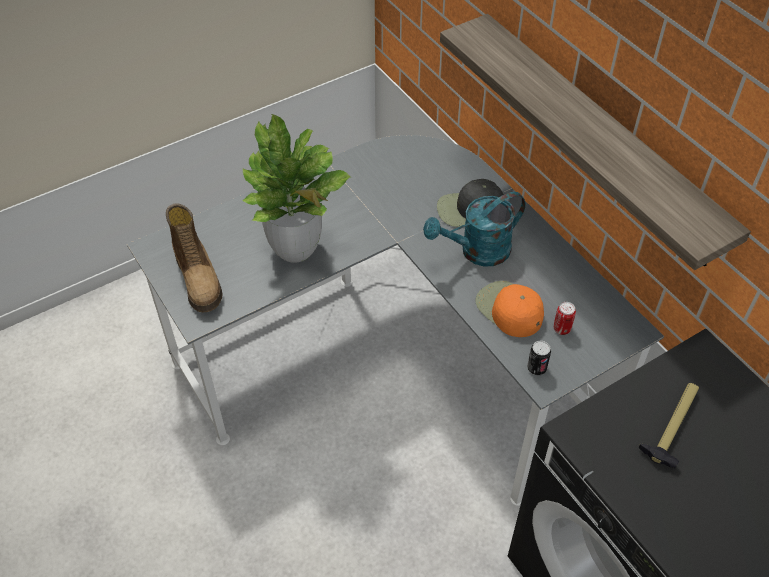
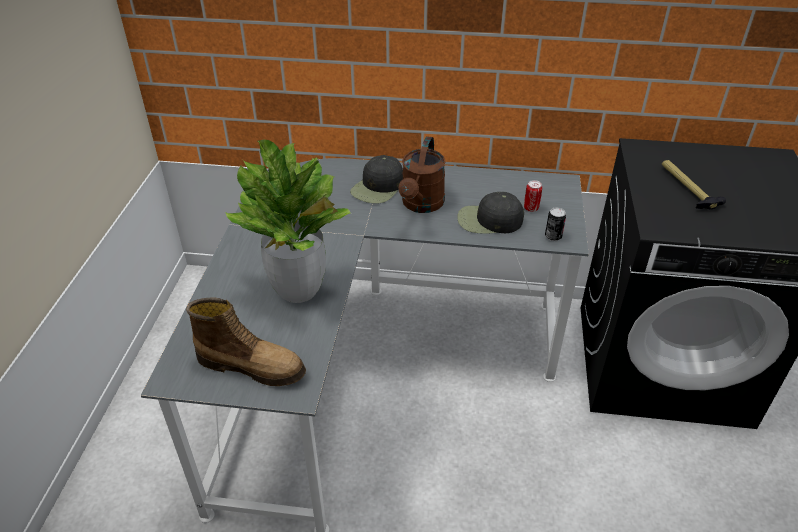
camera: 50 degrees left, 10 degrees down
(477, 252) = (421, 205): turquoise watering can -> brown watering can
(508, 309) = (489, 220): orange cap -> black cap
(598, 137) = (467, 55): shelf -> none

